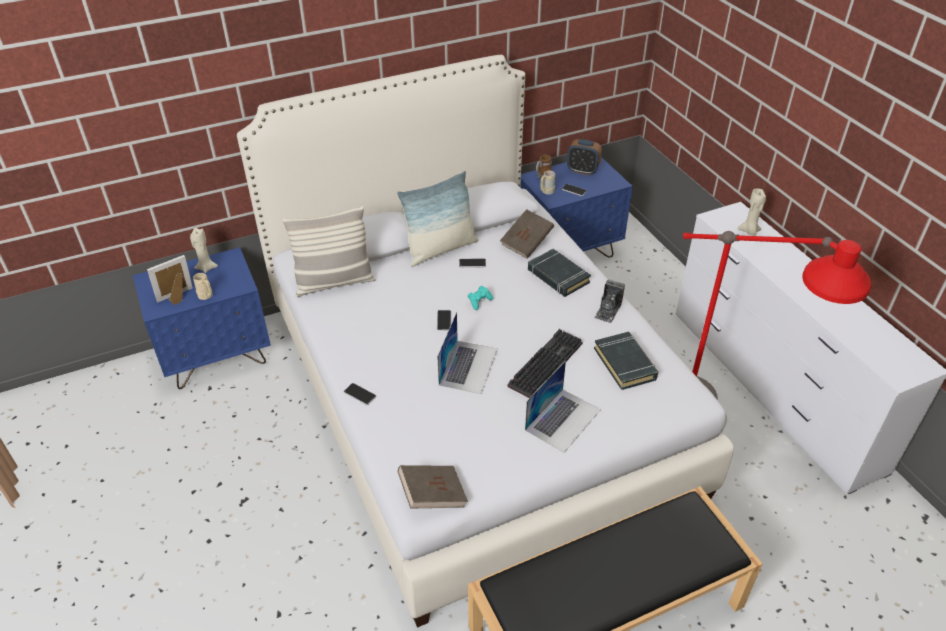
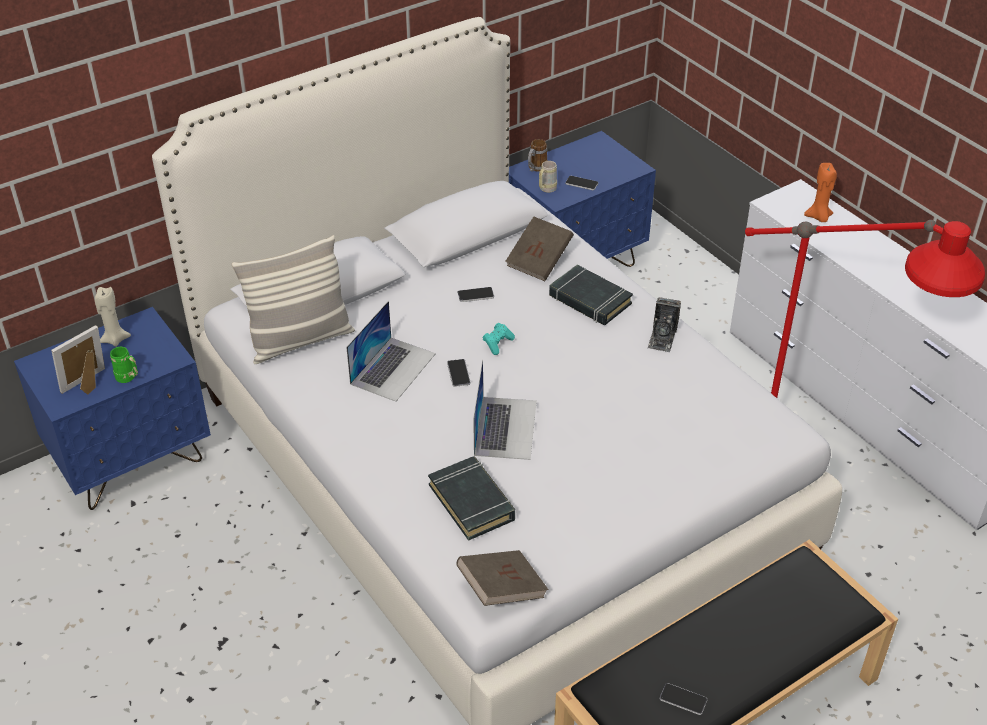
camera: 10 degrees left, 0 degrees up
(207, 297) = (128, 378): beige mug -> green mug
(359, 394) = (375, 479): phone -> phone (683, 699)
(440, 249) = (429, 280): pillow -> none
(545, 363) = (599, 411): keyboard -> none
(563, 419) = (638, 478): laptop -> laptop (393, 368)
(582, 170) = (586, 155): alarm clock -> none
(625, 364) = (698, 401): black book -> black book (472, 502)
(749, 231) = (819, 217): beige candle -> orange candle

